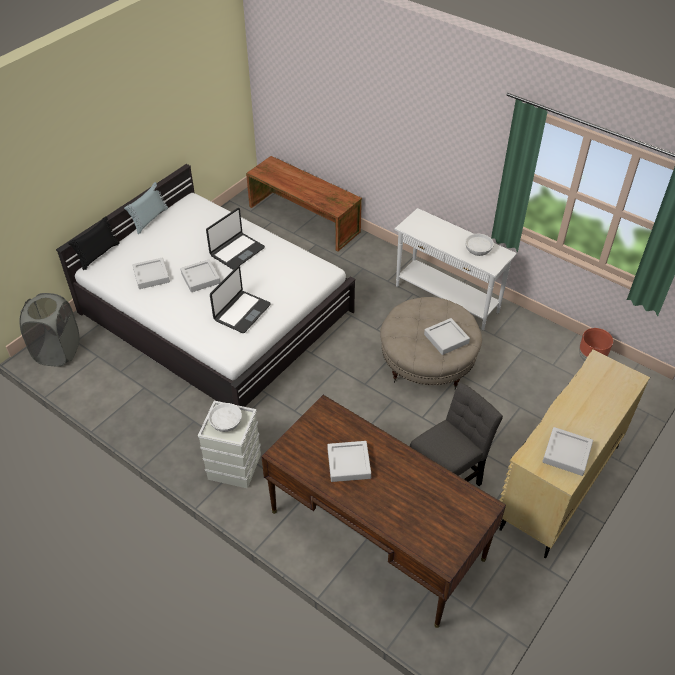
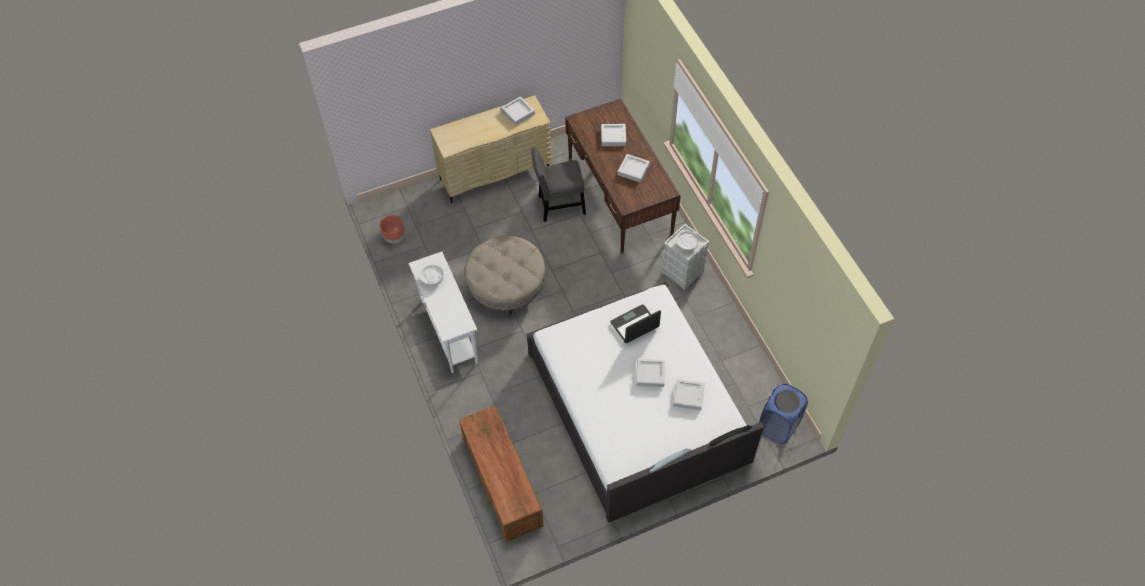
camera: 150 degrees left, 10 degrees up
(58, 351) = (778, 426): grey laundry basket -> blue laundry basket
(236, 251) = (607, 390): laptop -> none
(446, 339) = (501, 252): grey tray -> grey tray (613, 137)

